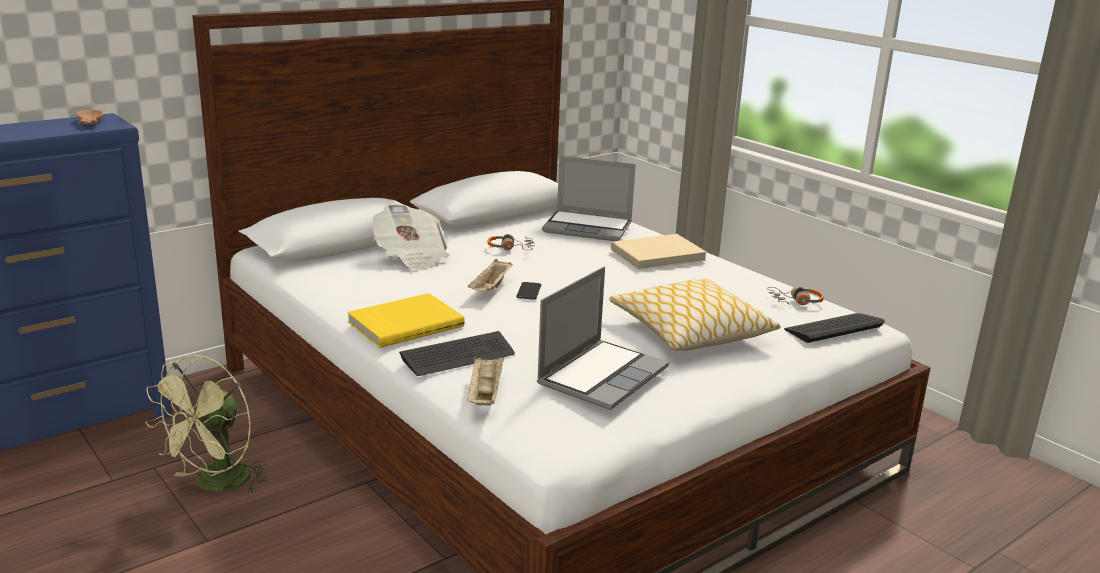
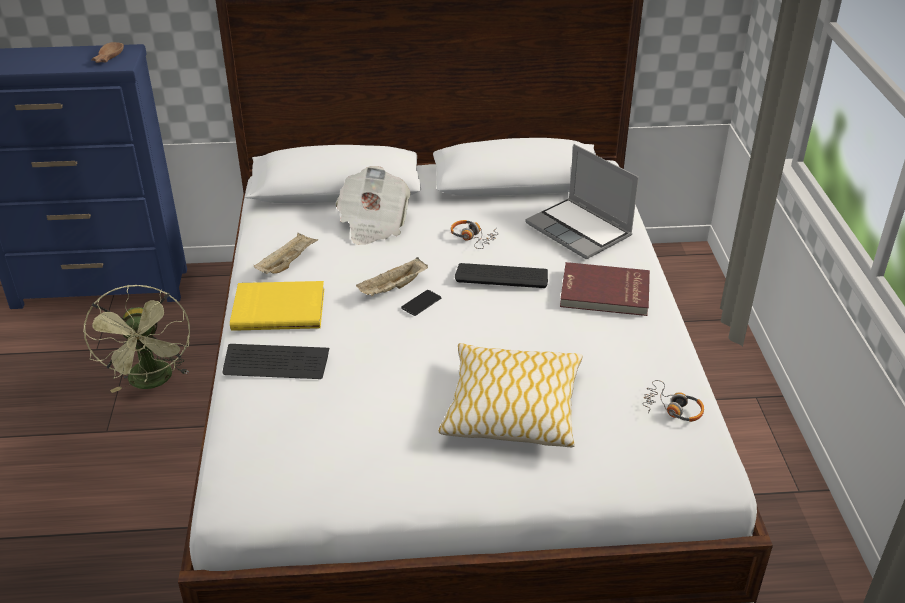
camera: 35 degrees right, 15 degrees up
(216, 485) = (152, 382): green fan -> green fan turned 75 degrees counterclockwise
(485, 394) = (249, 416): beige tray -> beige tray (287, 263)
(602, 375) = (358, 435): laptop -> none
(658, 255) = (604, 293): beige book -> red book
(833, 328) = (665, 462): keyboard -> keyboard (502, 276)

